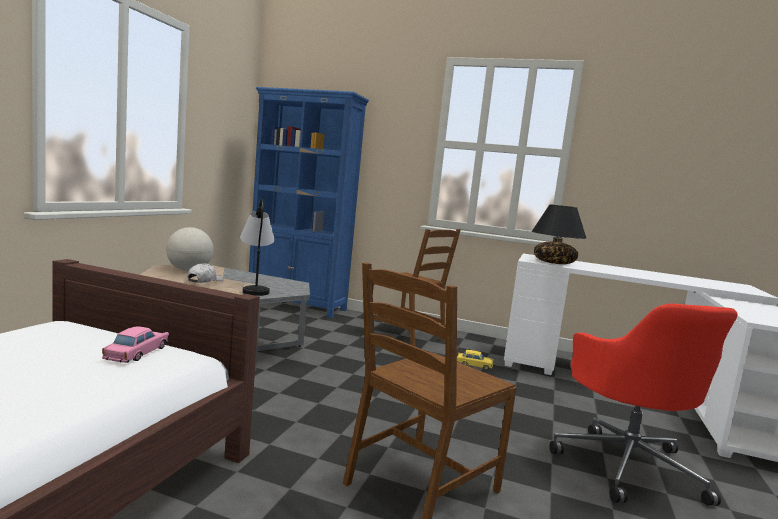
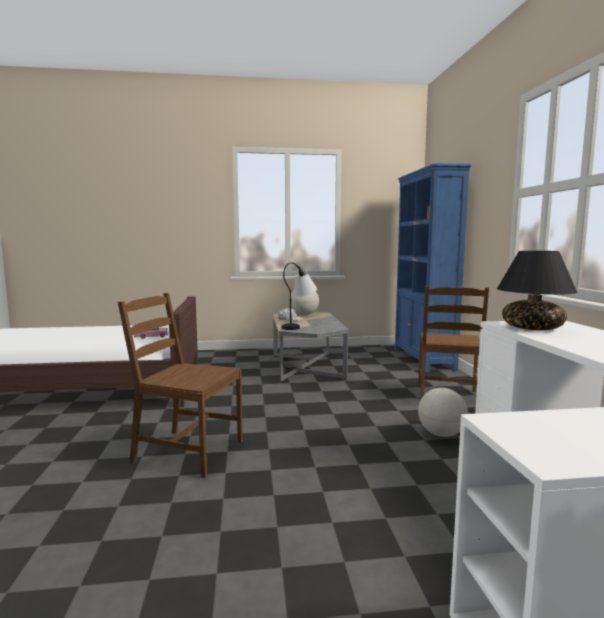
camera: 65 degrees right, 0 degrees up
(474, 365) = (441, 434): yellow toy car -> globe
(627, 465) = (319, 538): red office chair -> none

